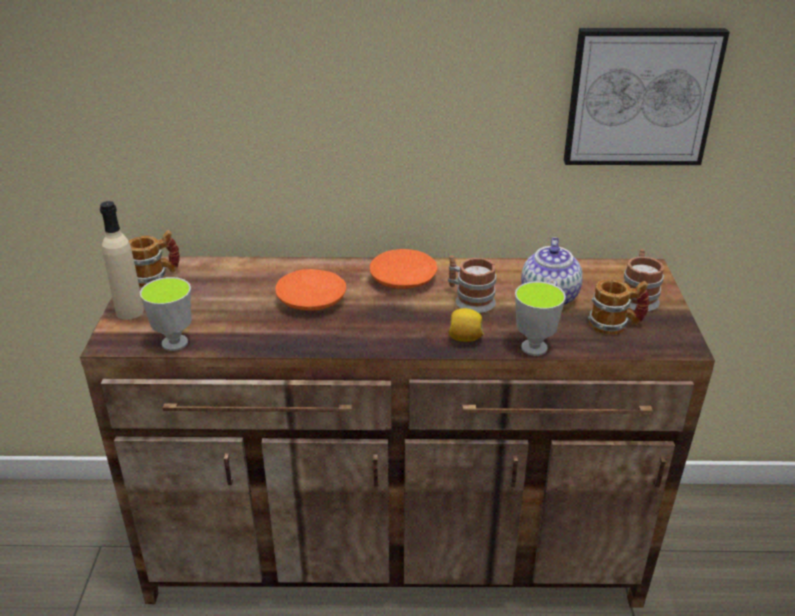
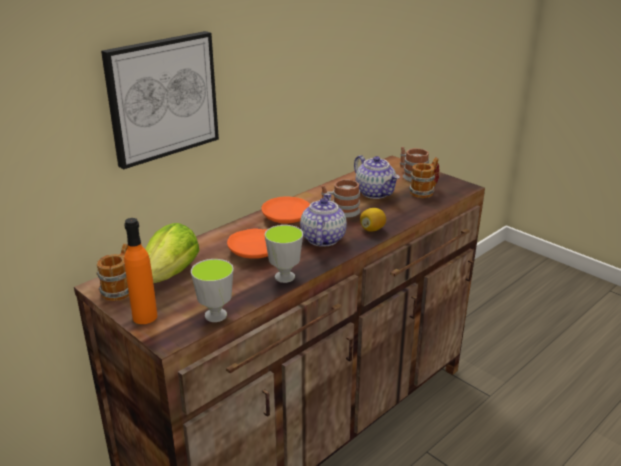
camera: 45 degrees left, 5 degrees down
(130, 312) = (145, 317): beige bottle -> orange bottle
(210, 284) = (171, 274): none -> lettuce
(394, 320) = (322, 239): none -> teapot
(534, 348) = (410, 218): cup -> cup (284, 277)
(640, 97) = (371, 54): picture -> picture (162, 97)

